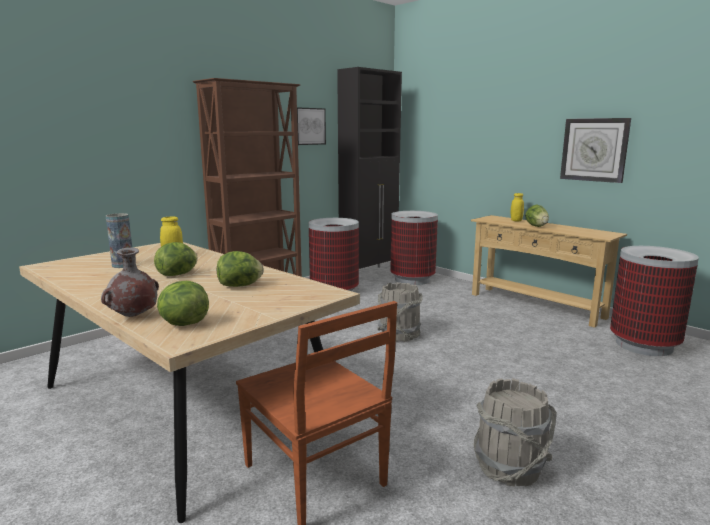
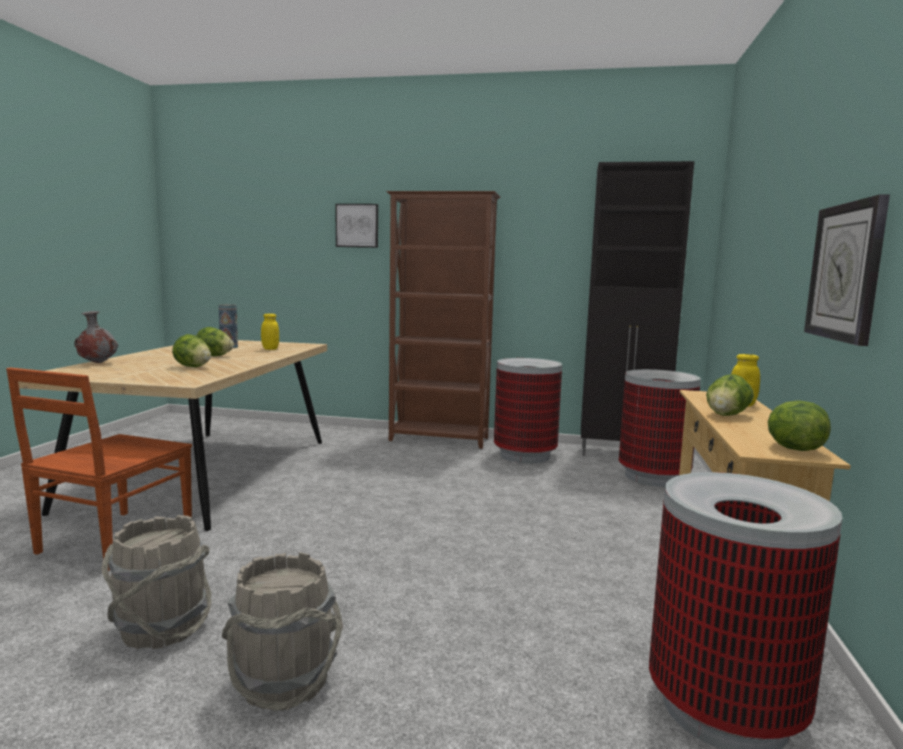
camera: 55 degrees right, 5 degrees down
(183, 324) = (83, 370): lettuce -> lettuce (793, 449)
(309, 126) = (549, 243): picture -> picture (357, 225)
(399, 335) = (451, 508): grey bucket -> grey bucket (285, 682)

